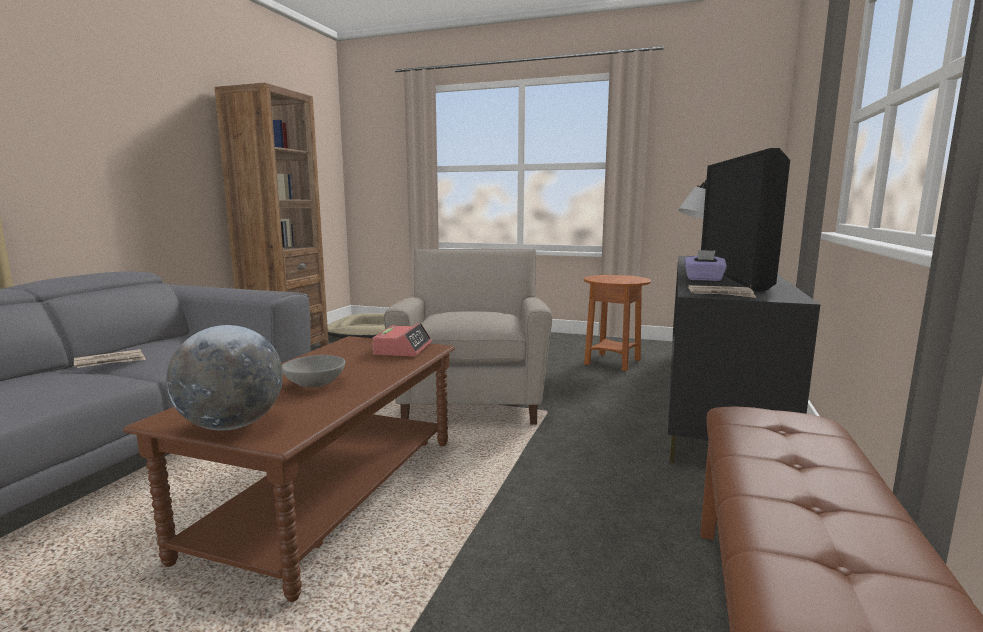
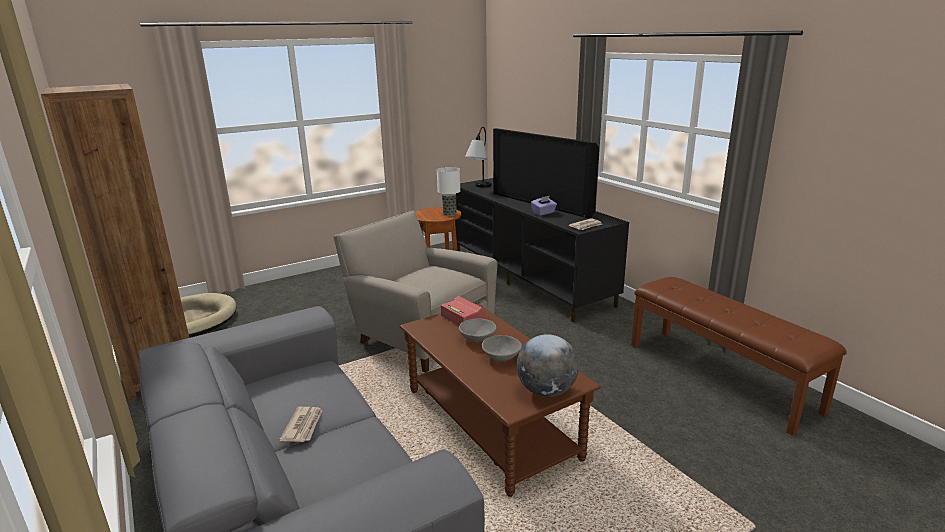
camera: 50 degrees left, 10 degrees up
(354, 365) = (477, 338): none -> grey bowl
(630, 281) = (450, 214): none -> table lamp

